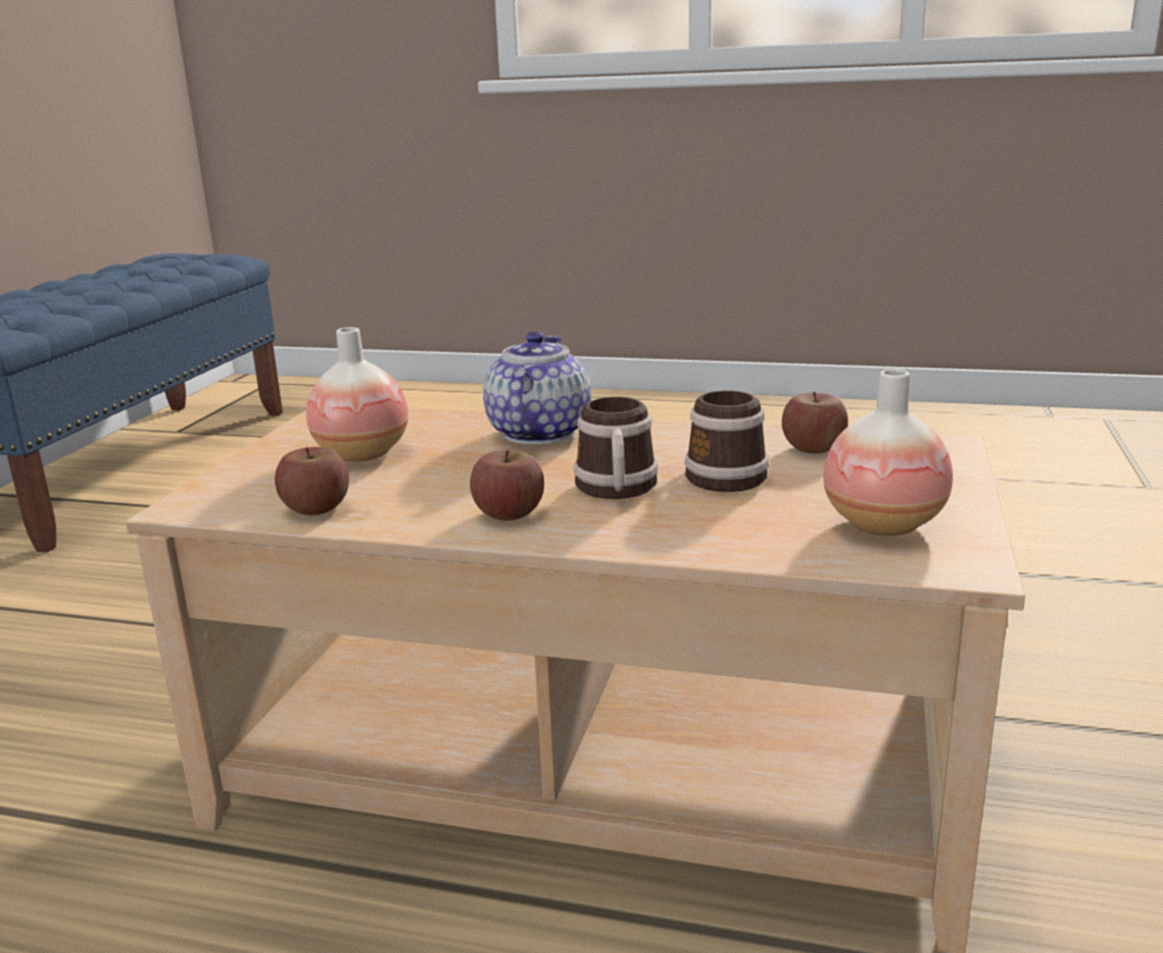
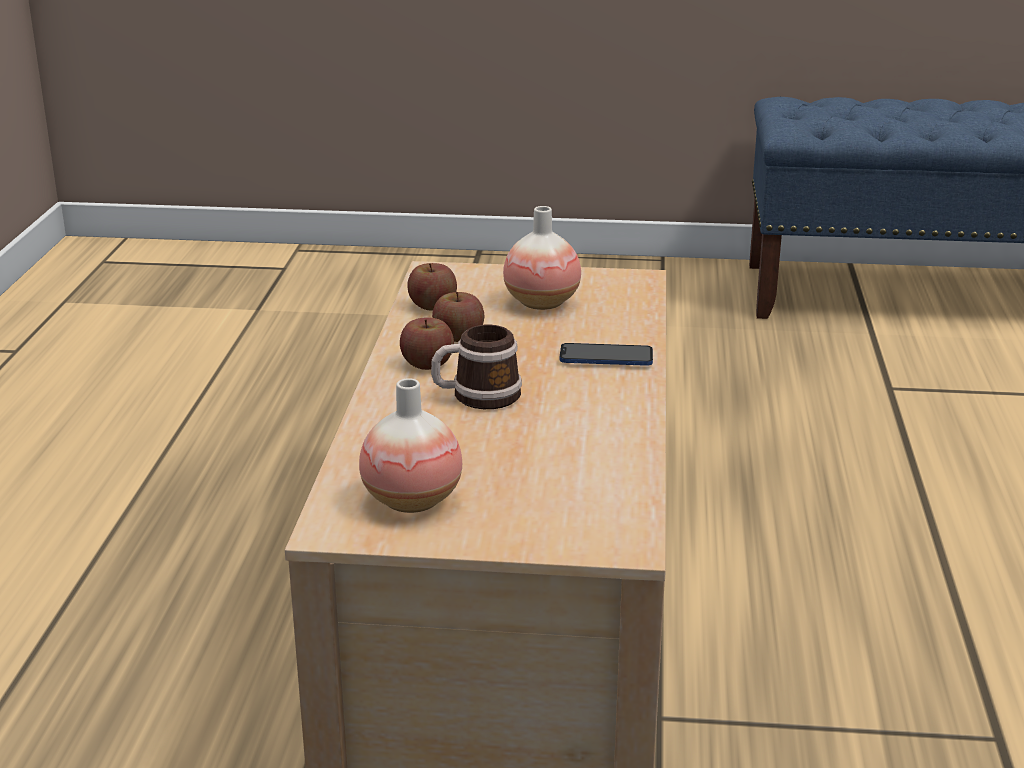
camera: 80 degrees right, 5 degrees up
(537, 433) = (606, 357): teapot -> phone
(720, 473) = (519, 435): mug -> none
(813, 448) = (595, 476): apple -> apple (458, 336)

